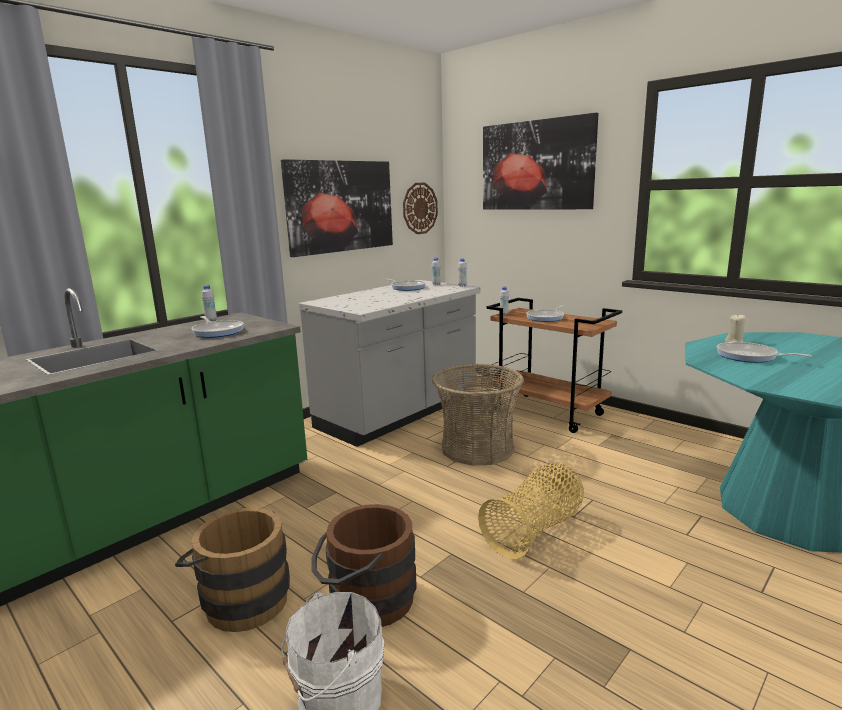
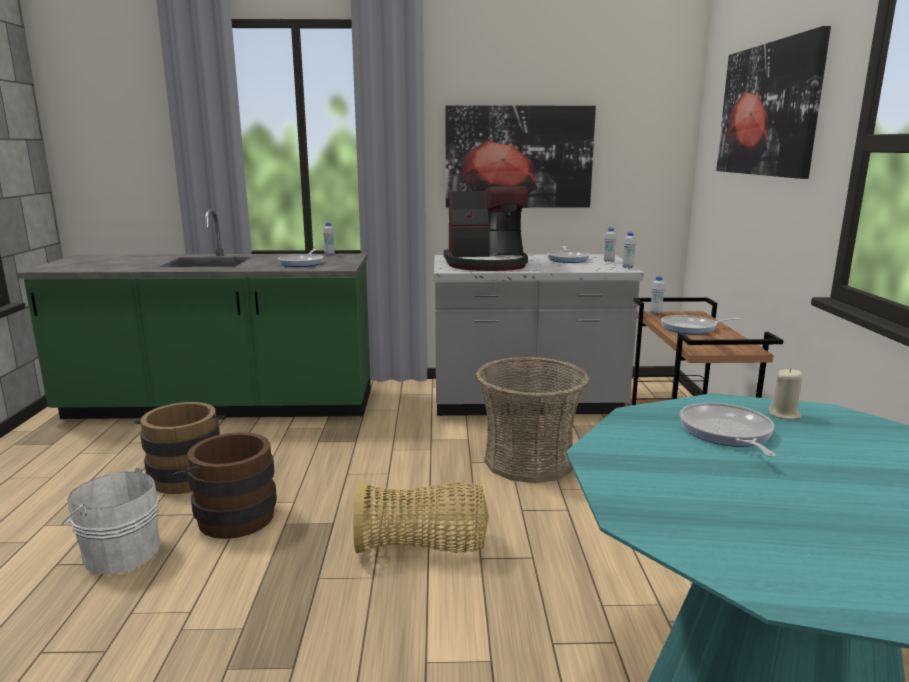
camera: 45 degrees right, 0 degrees up
(371, 301) = (486, 264): none -> coffee machine
(420, 208) = (647, 165): wall clock -> none

